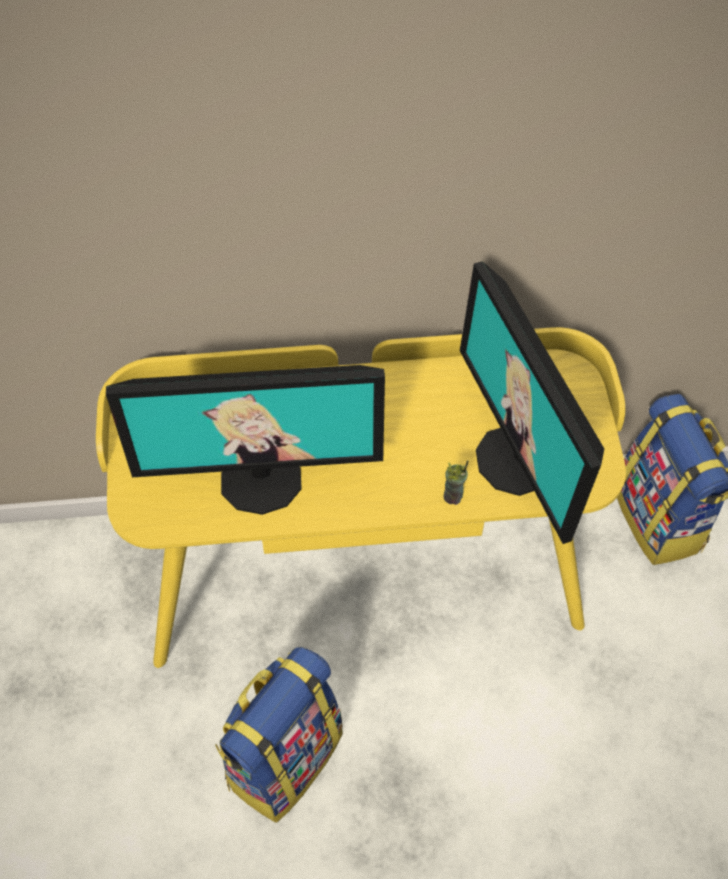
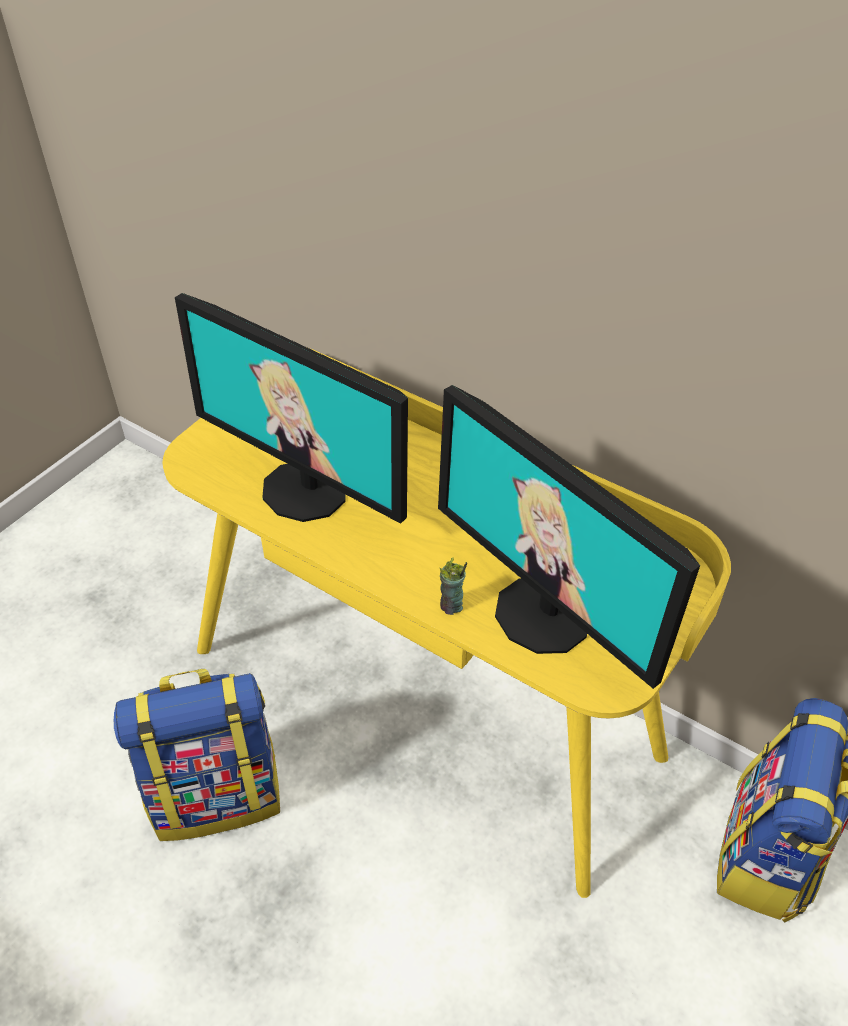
camera: 40 degrees right, 10 degrees down
(515, 460) = (544, 614): monitor -> monitor turned 60 degrees counterclockwise

